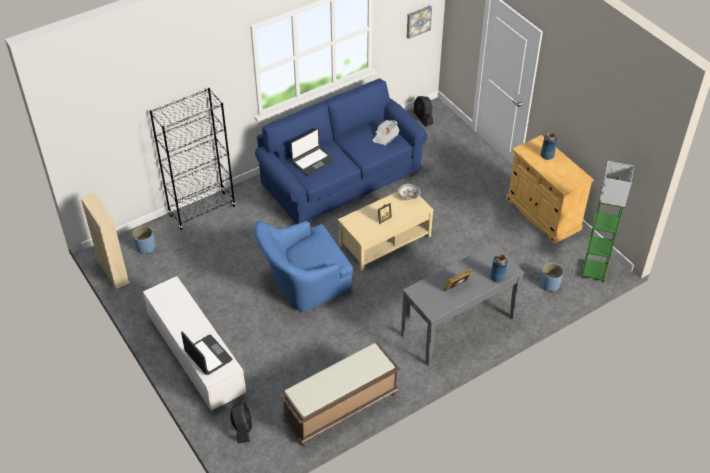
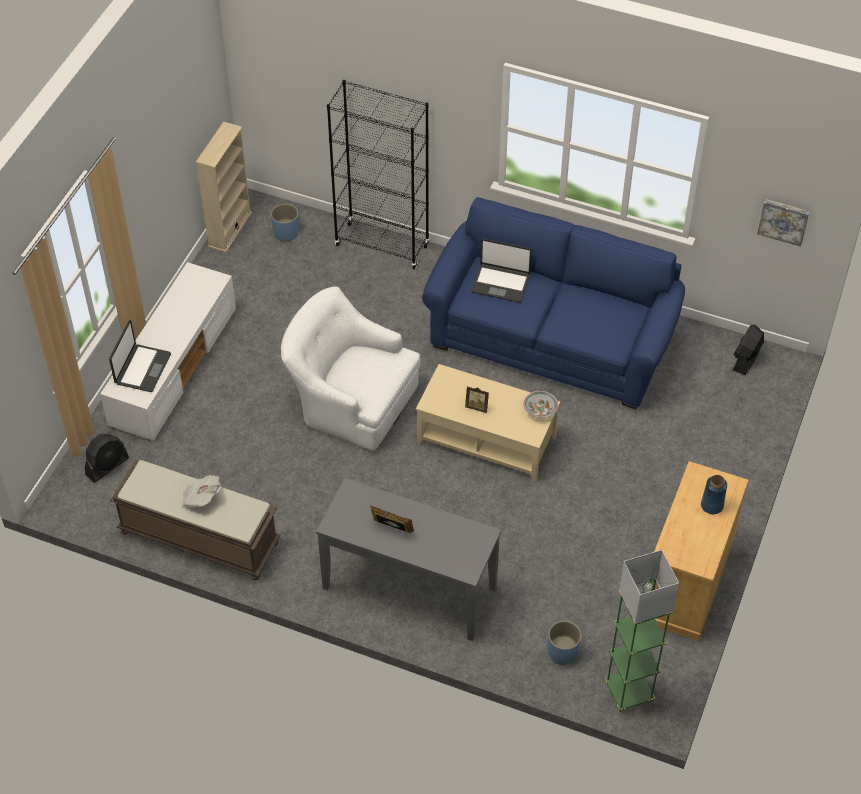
camera: 55 degrees right, 5 degrees up
(303, 283) = (350, 400): blue armchair -> white armchair
(385, 138) = (609, 328): newspaper -> newspaper (201, 497)
(497, 277) = (442, 562): blue vase -> none

